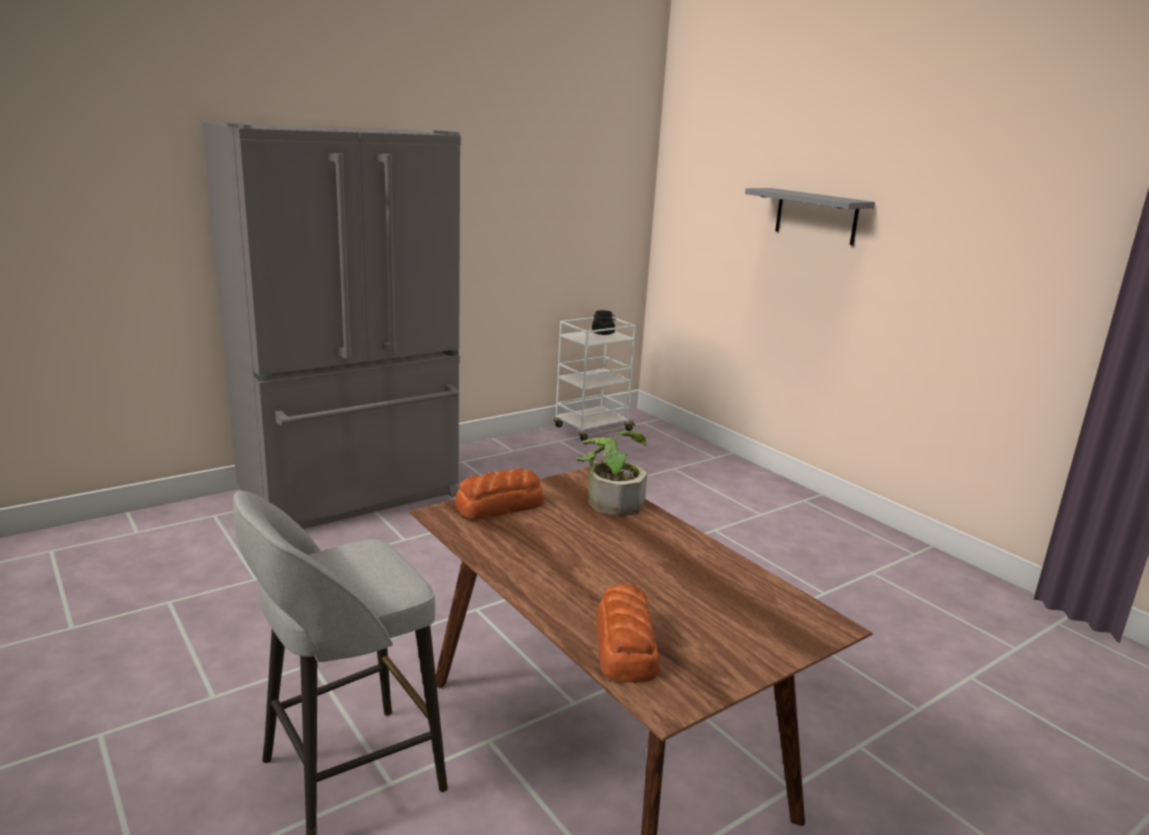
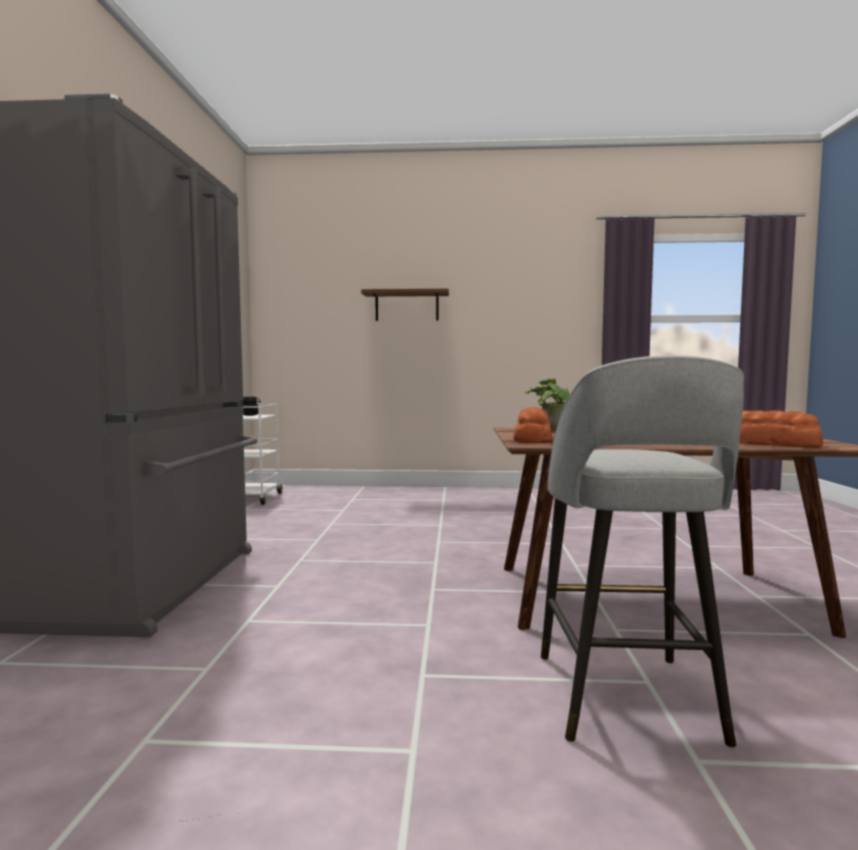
camera: 50 degrees left, 15 degrees down
(816, 216) = (407, 306): grey shelf -> brown shelf

